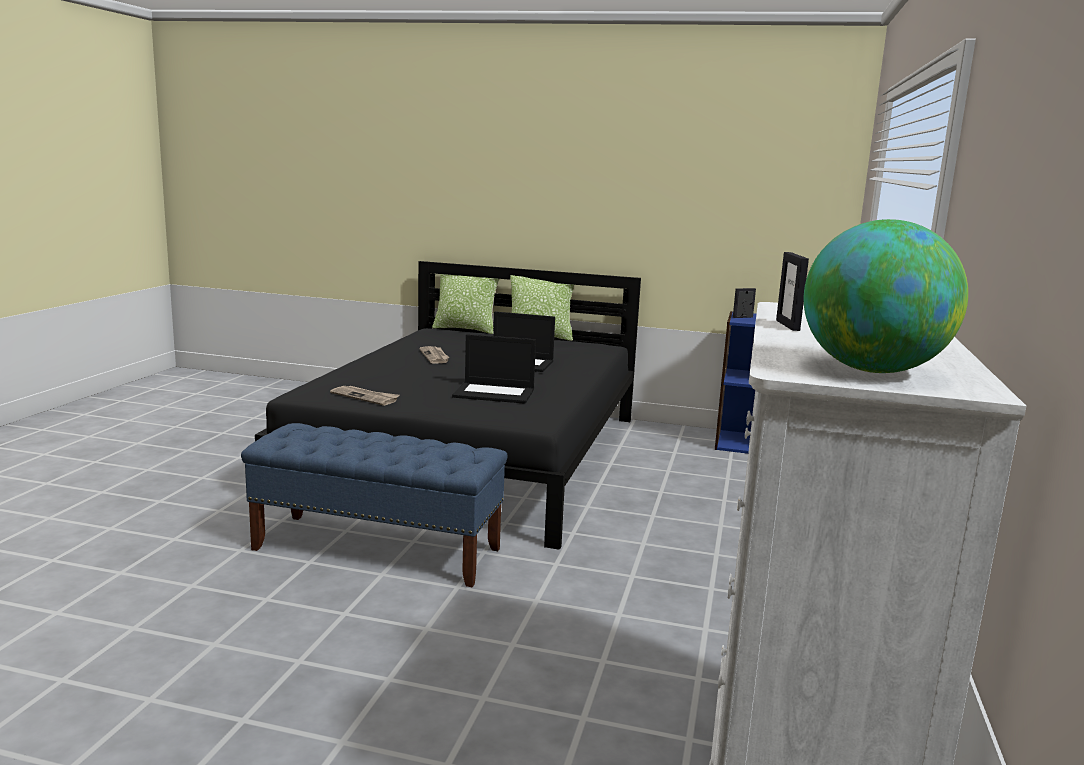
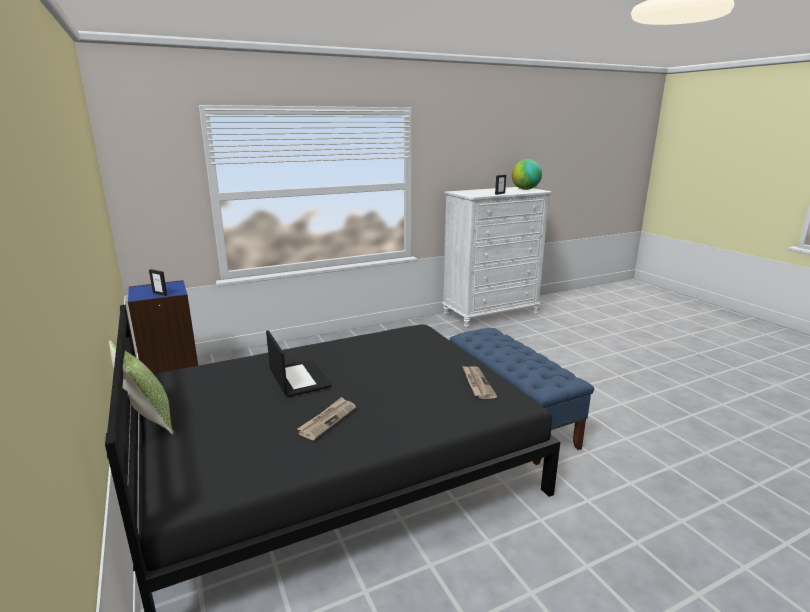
camera: 130 degrees left, 5 degrees up
(465, 329) = (142, 484): pillow -> none
(495, 393) = (388, 357): laptop -> none

